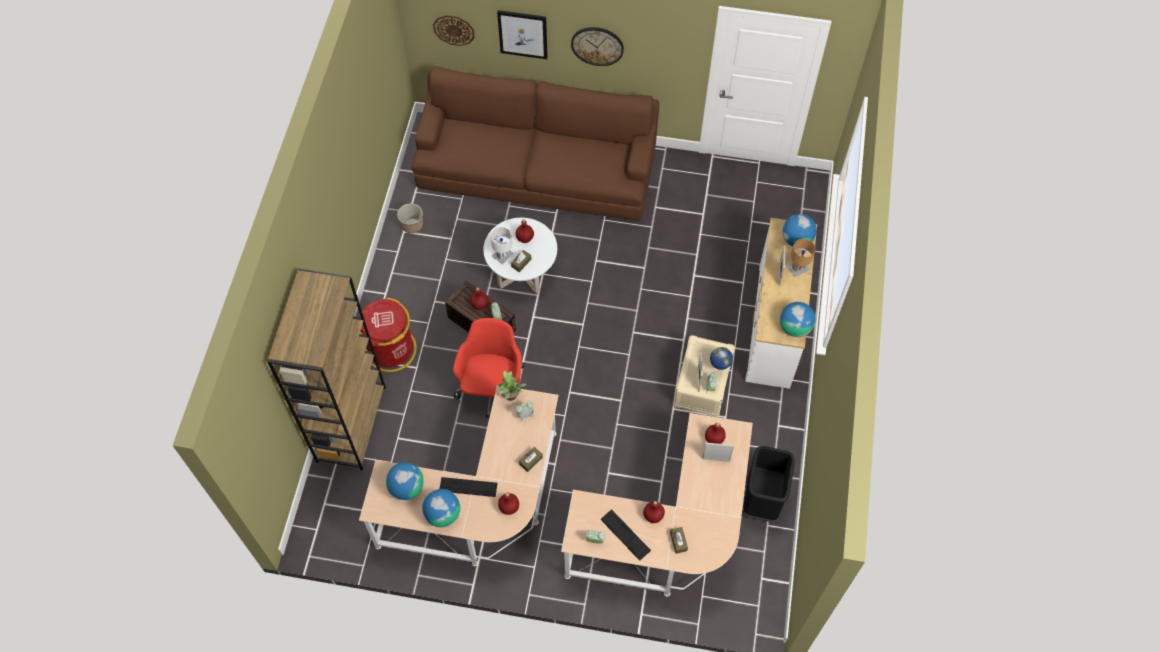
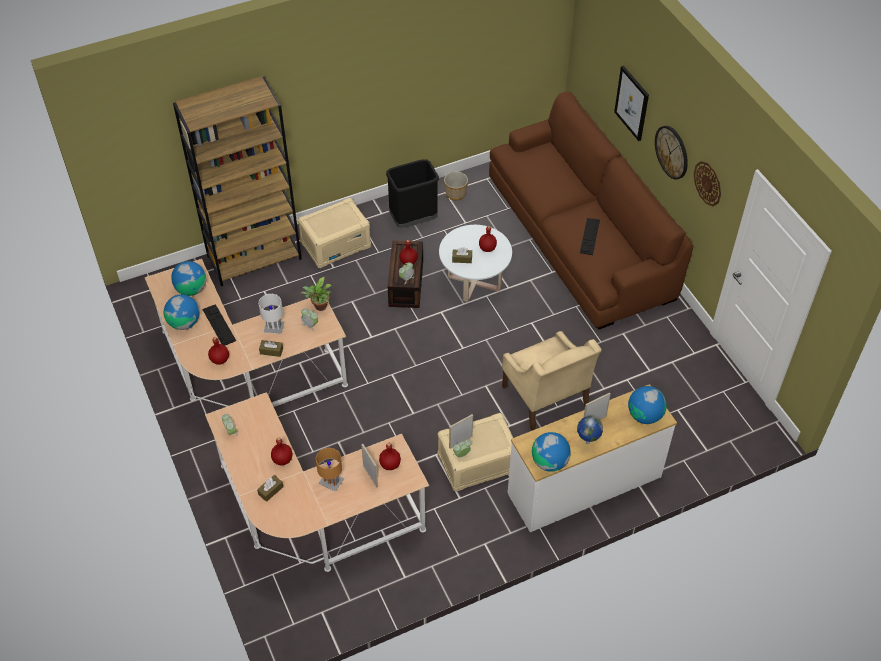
camera: 55 degrees right, 10 degrees down
(391, 350) = (336, 244): red trash can -> beige storage box
(454, 30) = (596, 67): wall clock -> wall clock (708, 183)
(493, 389) = (353, 324): red office chair -> none
(502, 255) = (458, 244): white table lamp -> white table lamp (274, 328)
(625, 535) = (250, 449): keyboard -> keyboard (589, 236)
(675, 298) = (545, 397): none -> beige armchair
(718, 368) = (485, 450): globe -> globe (587, 442)
(761, 500) = (399, 570): black trash can -> black trash can (413, 219)
(798, 269) = (614, 432): brown table lamp -> brown table lamp (331, 482)

